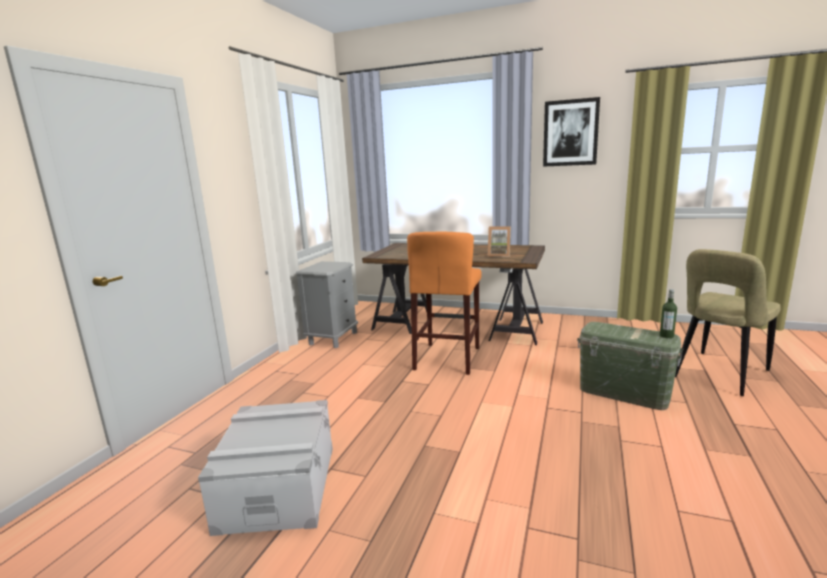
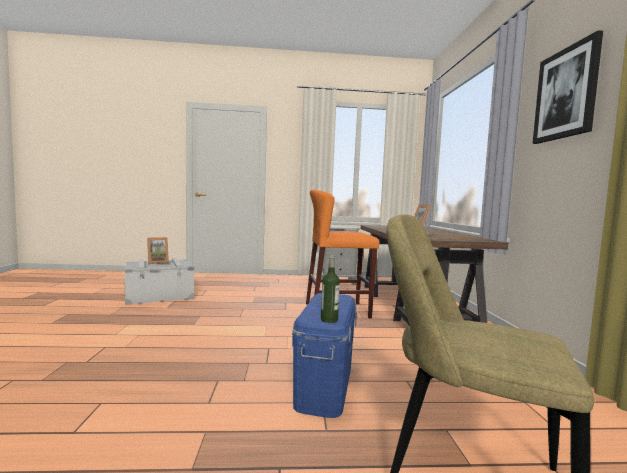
camera: 65 degrees right, 10 degrees down
(251, 436) = (157, 262): none -> picture frame
(624, 393) = (325, 386): green storage box -> blue storage box

